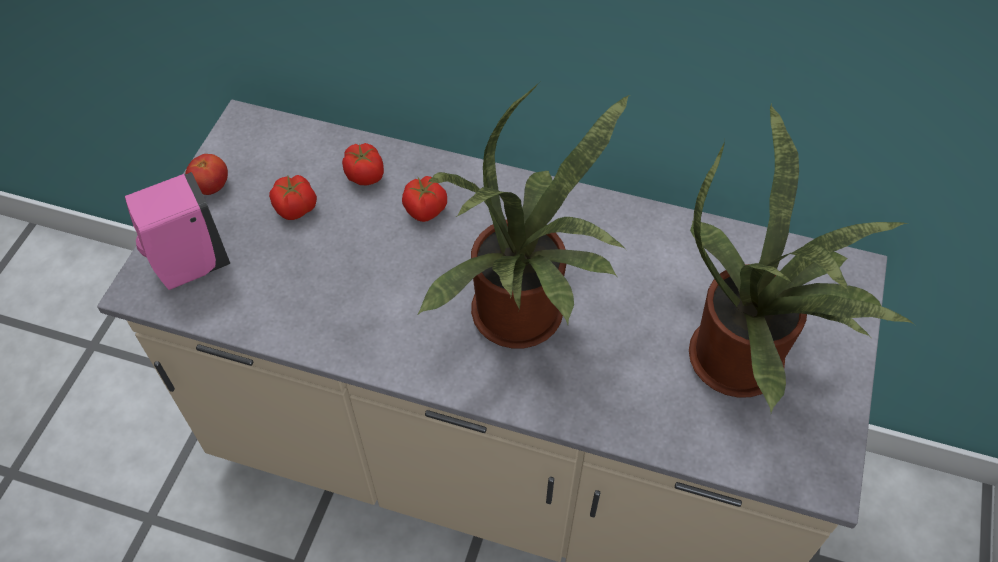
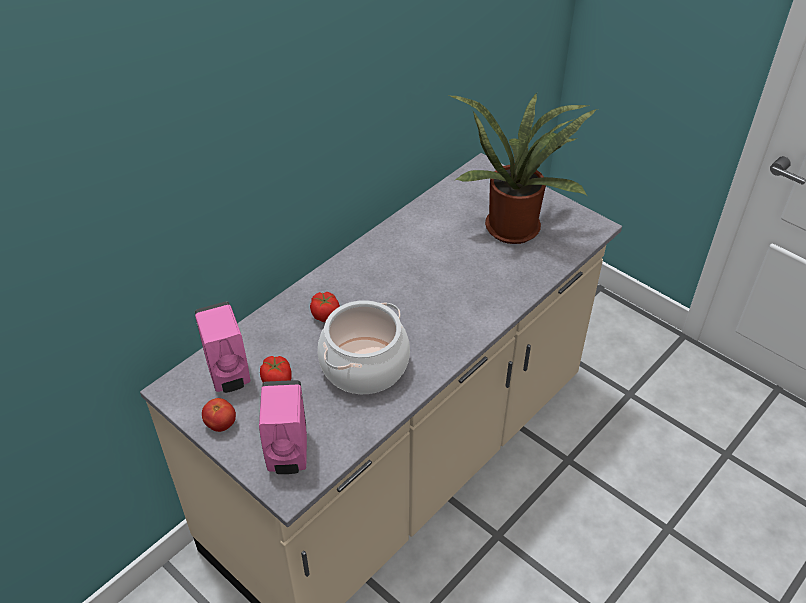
camera: 65 degrees left, 10 degrees down
(285, 161) = (229, 375): none -> pink soap dispenser
(361, 283) = (364, 365): none -> cooking pot
(365, 175) = (274, 336): tomato -> none
(524, 320) = (439, 299): potted plant -> none

